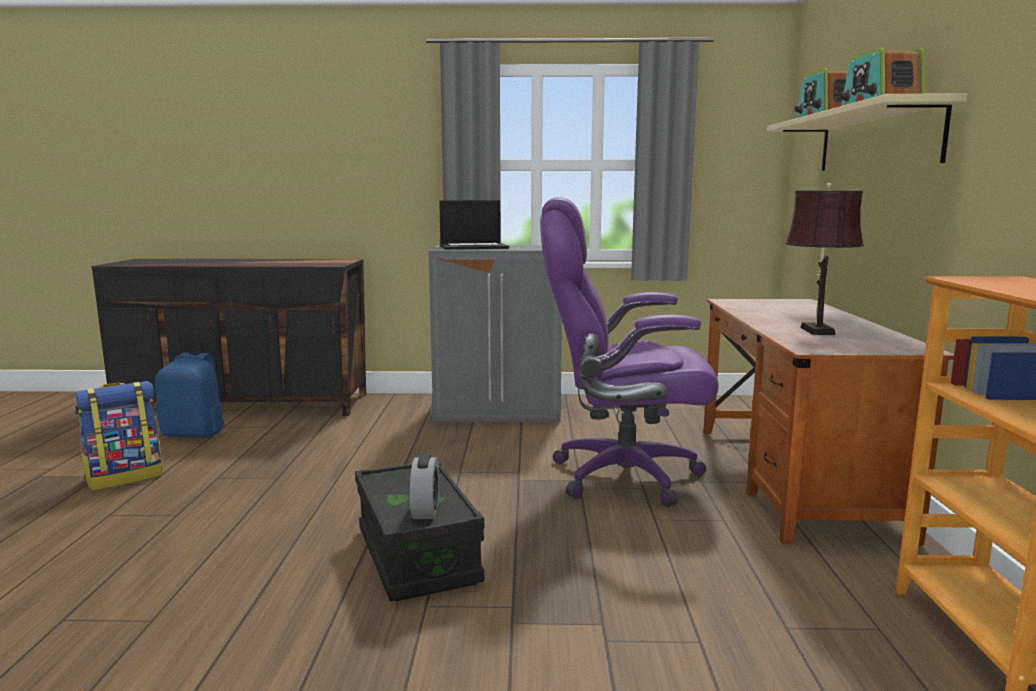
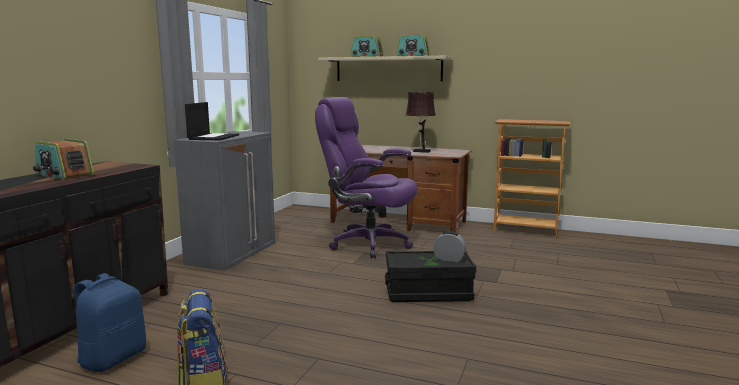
camera: 70 degrees left, 0 degrees up
(274, 261) = (64, 175): none -> radio
(621, 476) = (368, 244): purple office chair -> purple office chair turned 90 degrees clockwise

